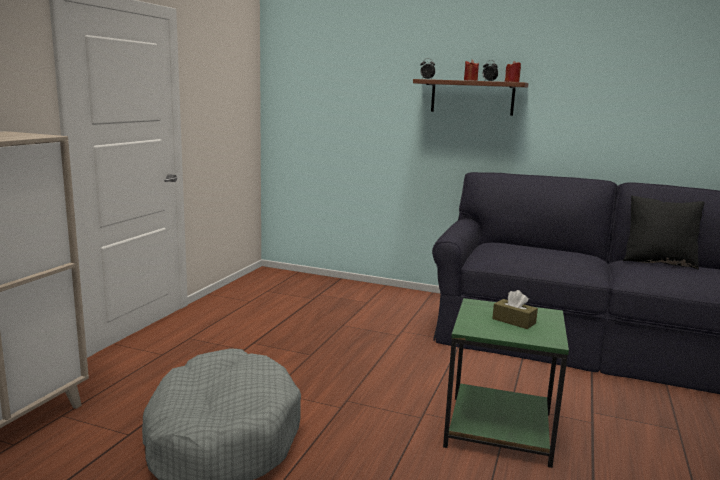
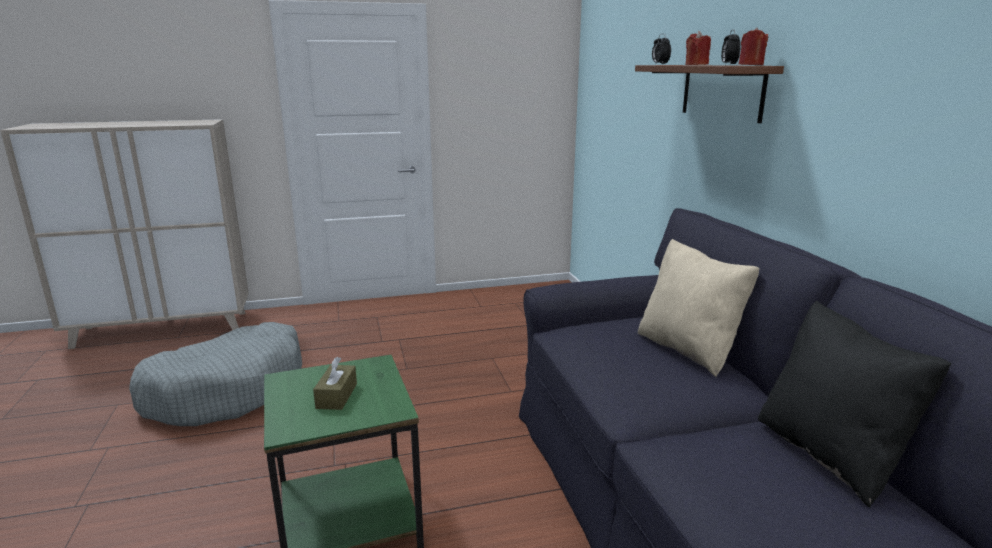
camera: 55 degrees right, 5 degrees up
(542, 248) = (688, 350): none -> beige pillow

